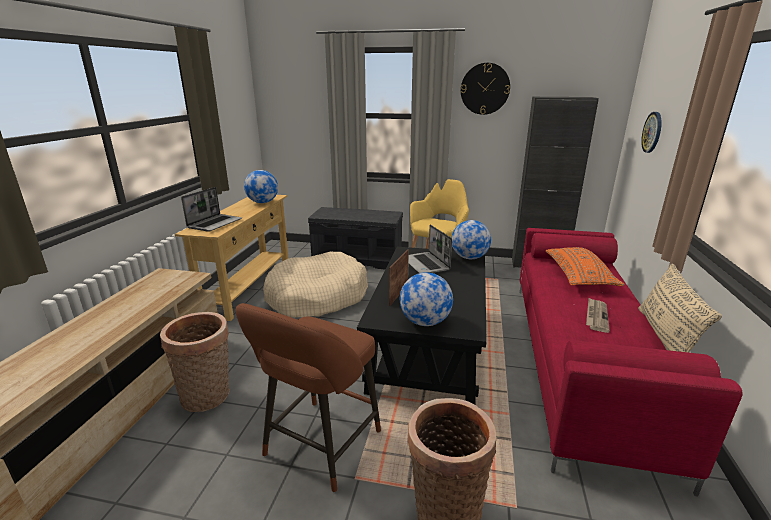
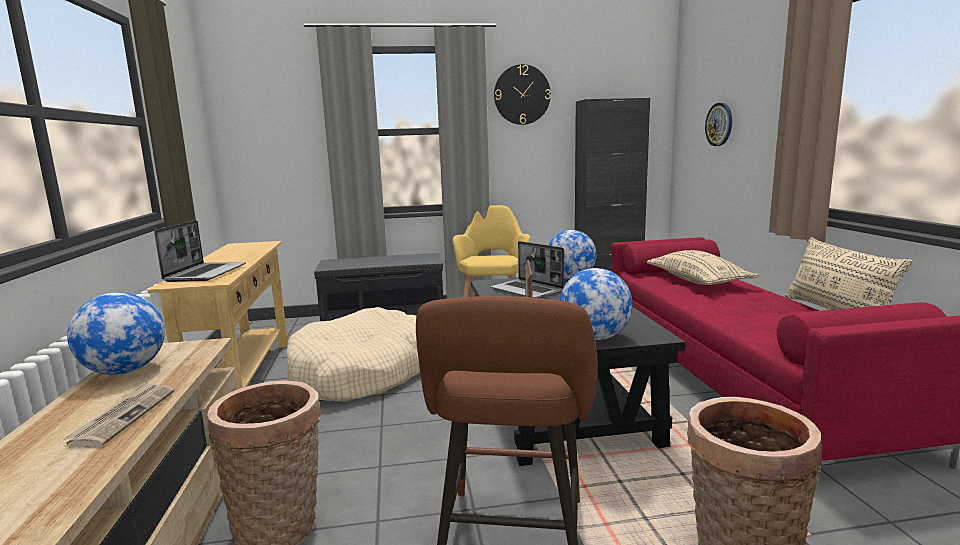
camera: 20 degrees left, 10 degrees down
(263, 202) = (255, 249): globe -> globe (125, 371)
(578, 276) = (696, 281): orange pillow -> beige pillow
(596, 316) = (756, 308): newspaper -> newspaper (124, 416)

